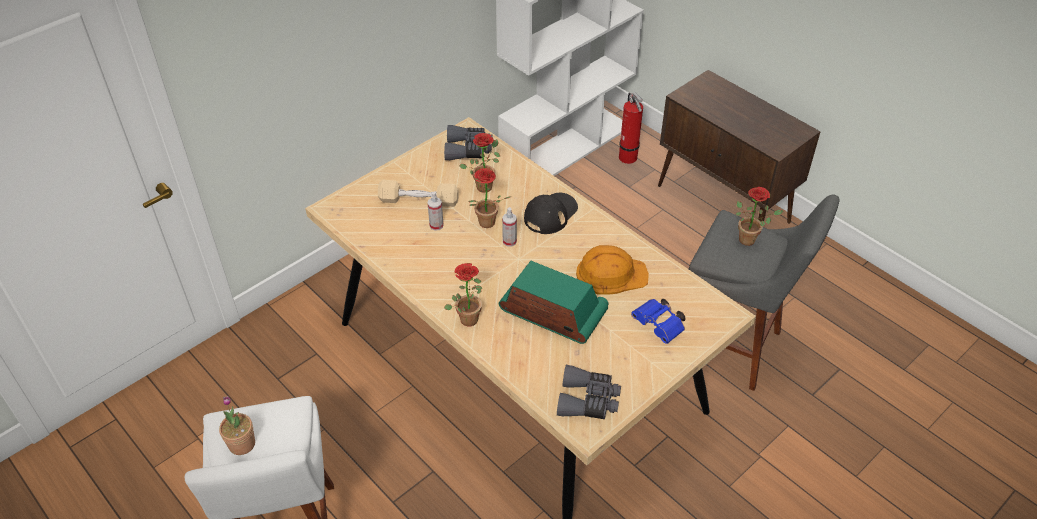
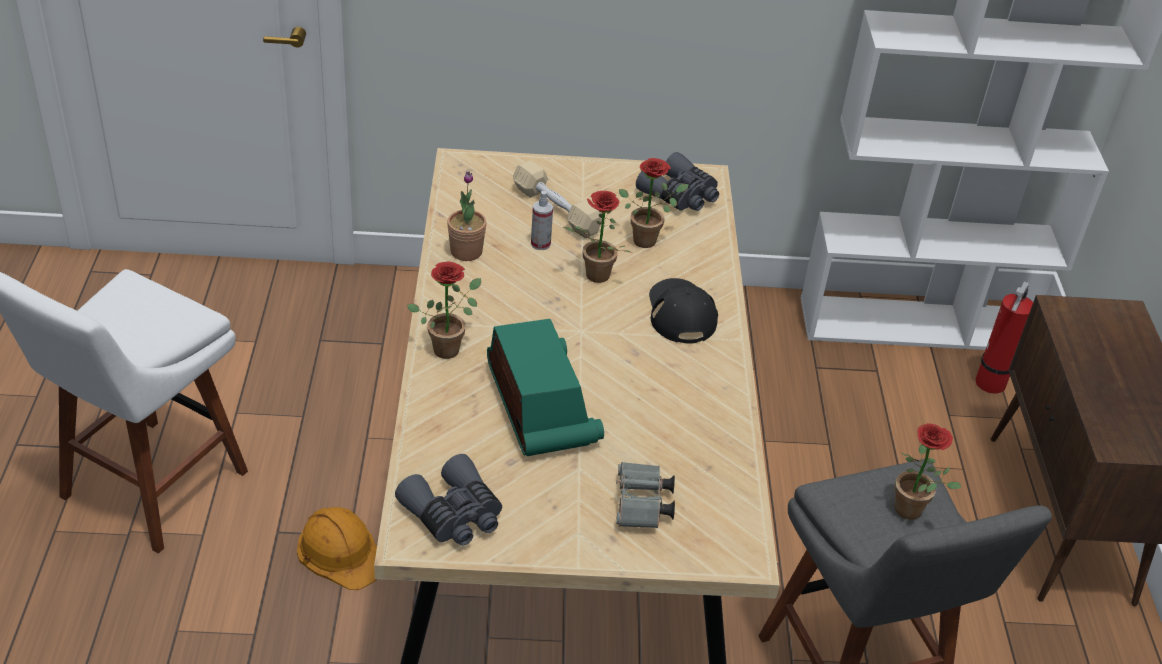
camera: 40 degrees right, 5 degrees down
(242, 444) = (115, 312): potted plant -> potted plant (466, 251)
(509, 241) = (595, 308): spray bottle -> none
(550, 214) = (680, 313): black cap -> black cap turned 90 degrees counterclockwise
(611, 274) = (663, 416): orange hard hat -> orange hard hat (341, 552)
(660, 326) = (641, 507): blue binoculars -> grey binoculars

